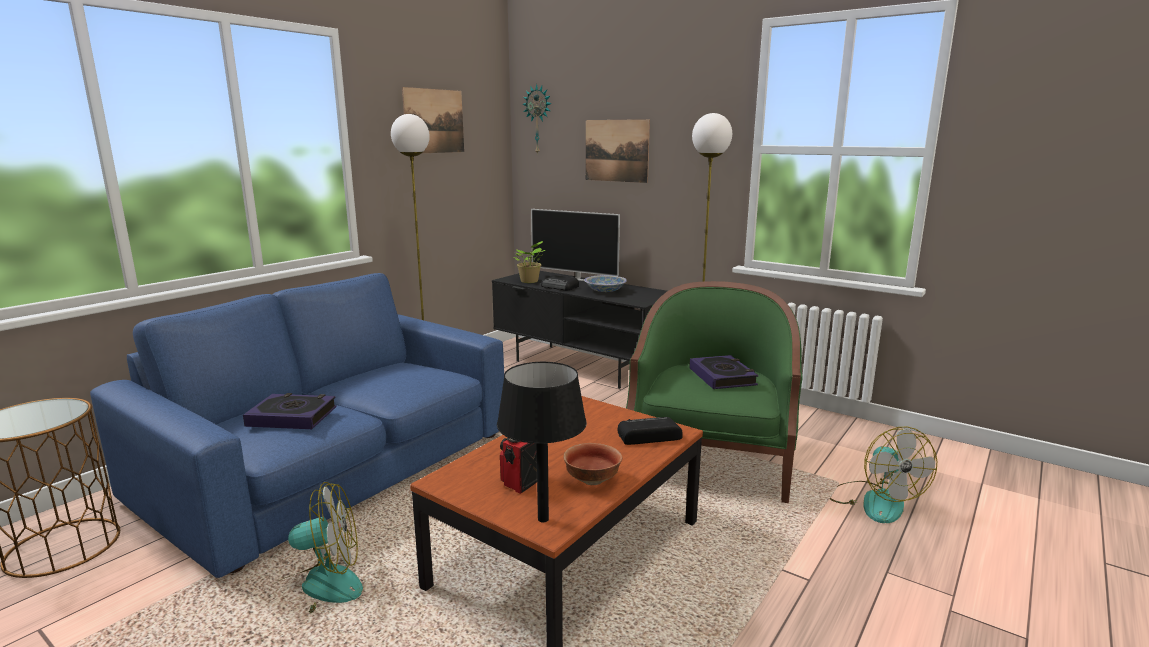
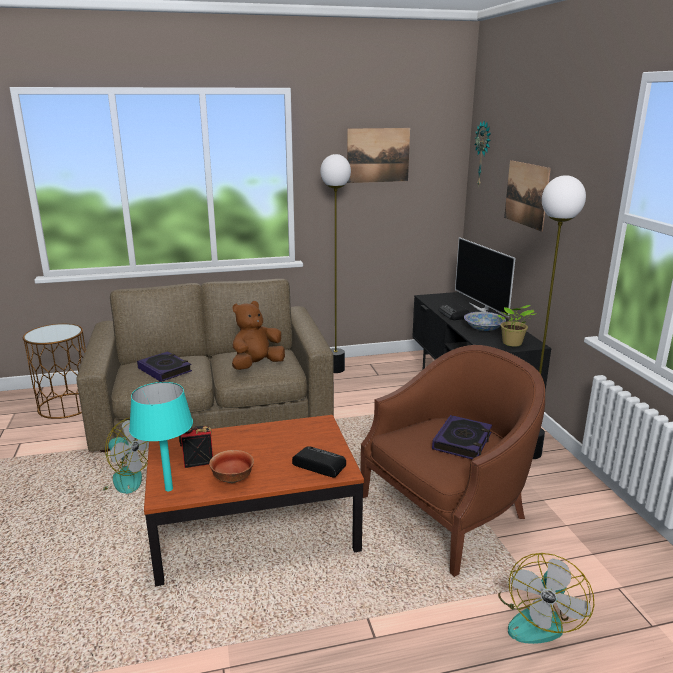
camera: 40 degrees right, 5 degrees up
(333, 466) = (213, 409): blue sofa -> brown sofa
(409, 380) = (257, 365): none -> brown plush toy
(530, 281) = (440, 303): potted plant -> potted plant (512, 343)
(543, 519) = (169, 489): black table lamp -> turquoise table lamp
(710, 460) = (448, 512): green armchair -> brown armchair

